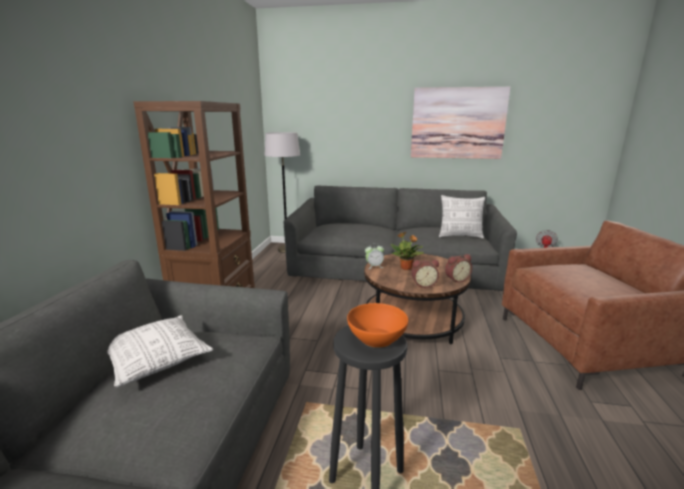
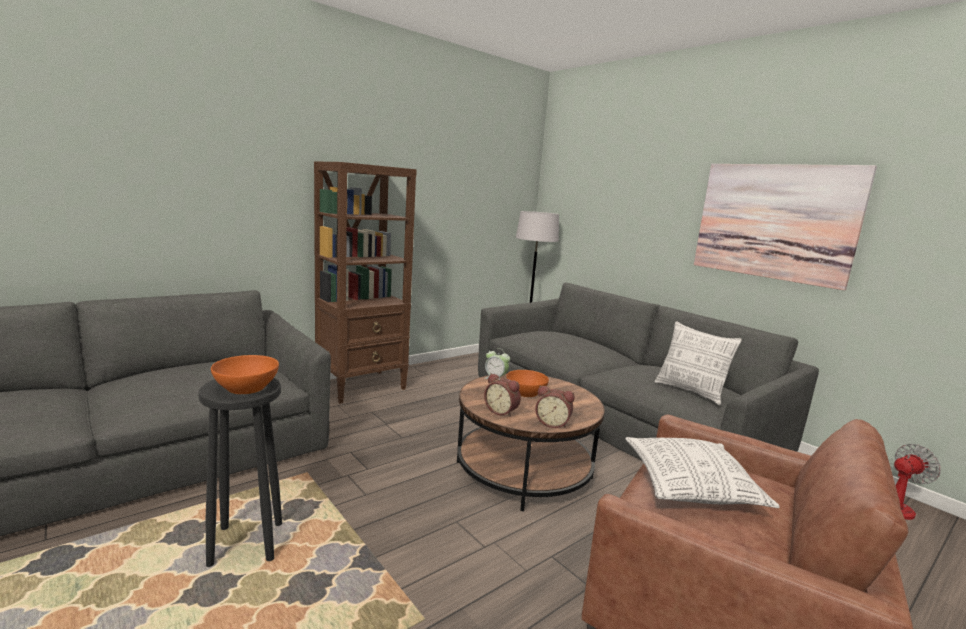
camera: 40 degrees right, 5 degrees down
(156, 359) = (205, 366): pillow -> pillow (689, 487)
(406, 268) = (525, 392): potted plant -> orange bowl

